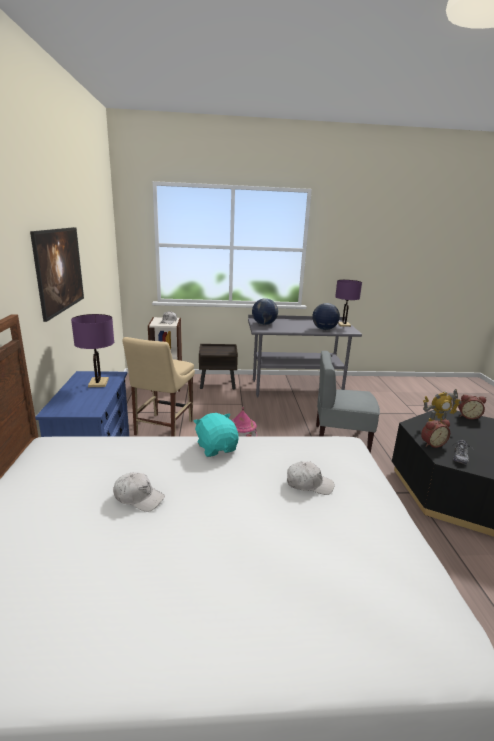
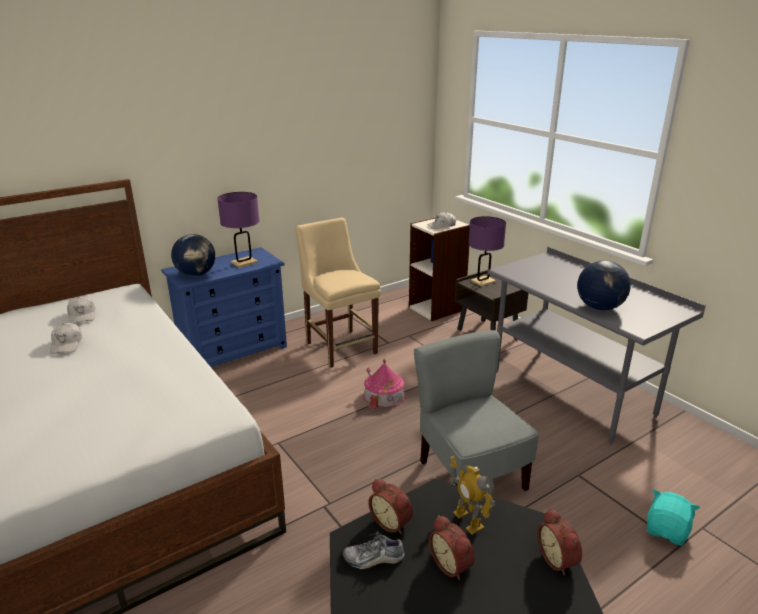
camera: 60 degrees right, 5 degrees up
(62, 289) = (246, 163): picture -> none
(162, 429) = (340, 346): beige chair -> beige chair turned 75 degrees clockwise
(217, 448) = (162, 349): turquoise plush toy -> turquoise plush toy (667, 530)
(264, 324) = (535, 267): globe -> globe (196, 274)
(309, 484) = (120, 409): white cap -> white cap (82, 315)
(344, 324) = (666, 316): purple table lamp -> purple table lamp (483, 281)
(467, 439) = (452, 564): none -> alarm clock

